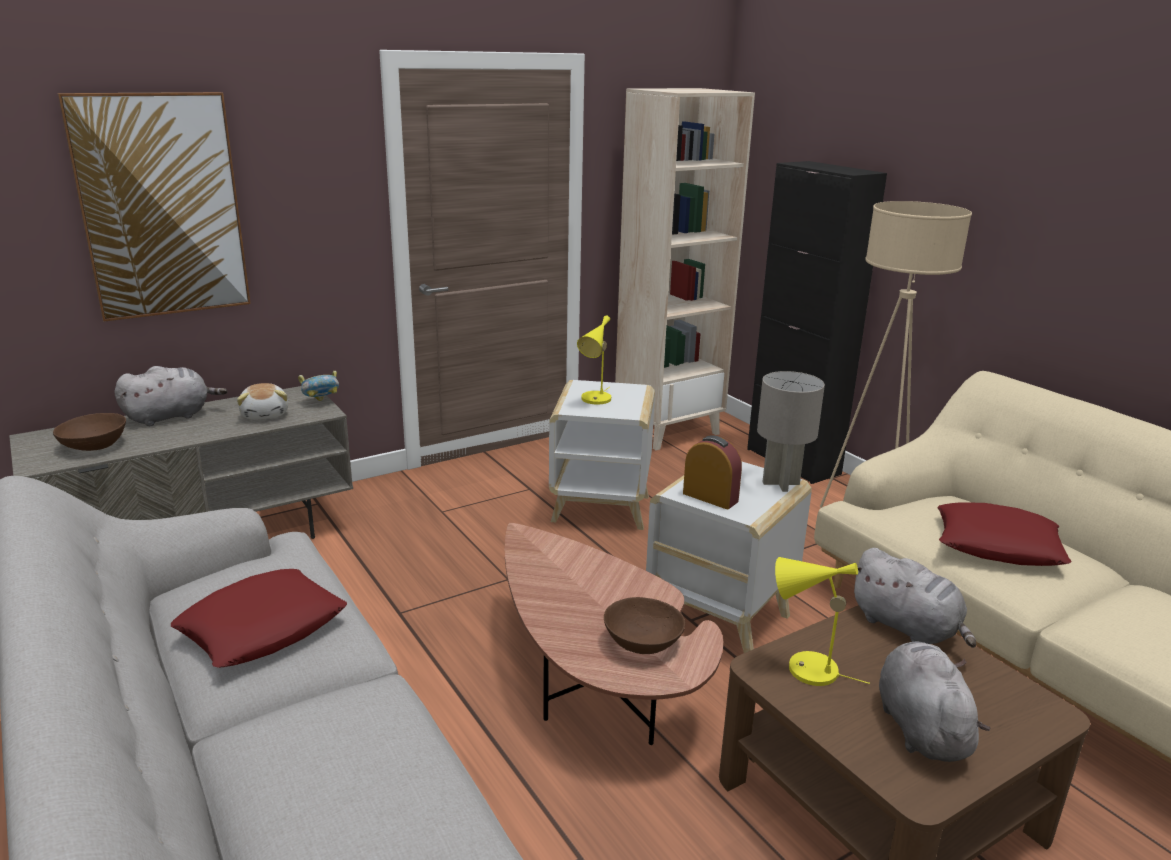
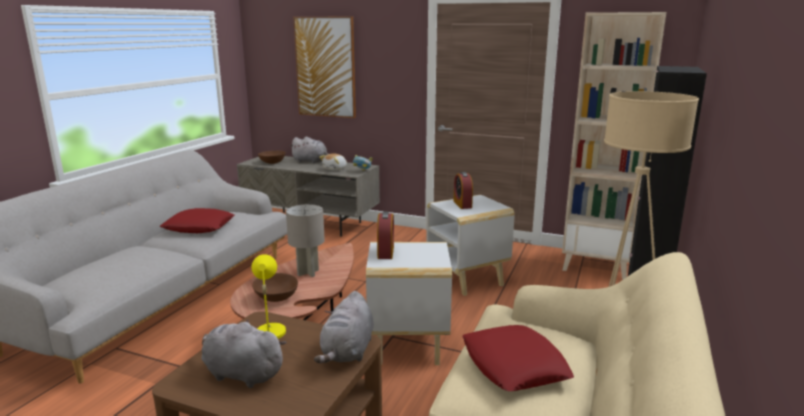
camera: 55 degrees right, 5 degrees down
(595, 400) = (462, 204): yellow table lamp -> alarm clock
(781, 483) = (434, 263): grey table lamp -> grey table lamp (308, 272)
(920, 726) = (241, 374): grey plush toy -> grey plush toy turned 120 degrees counterclockwise

